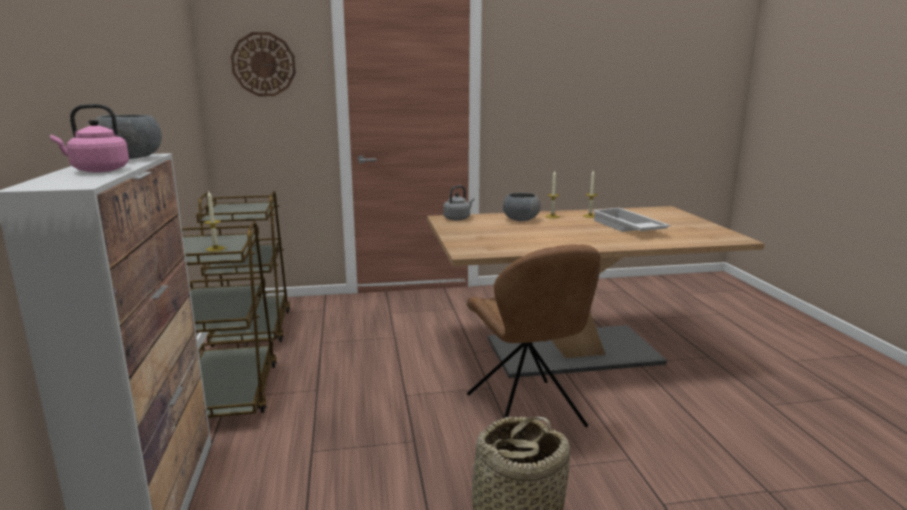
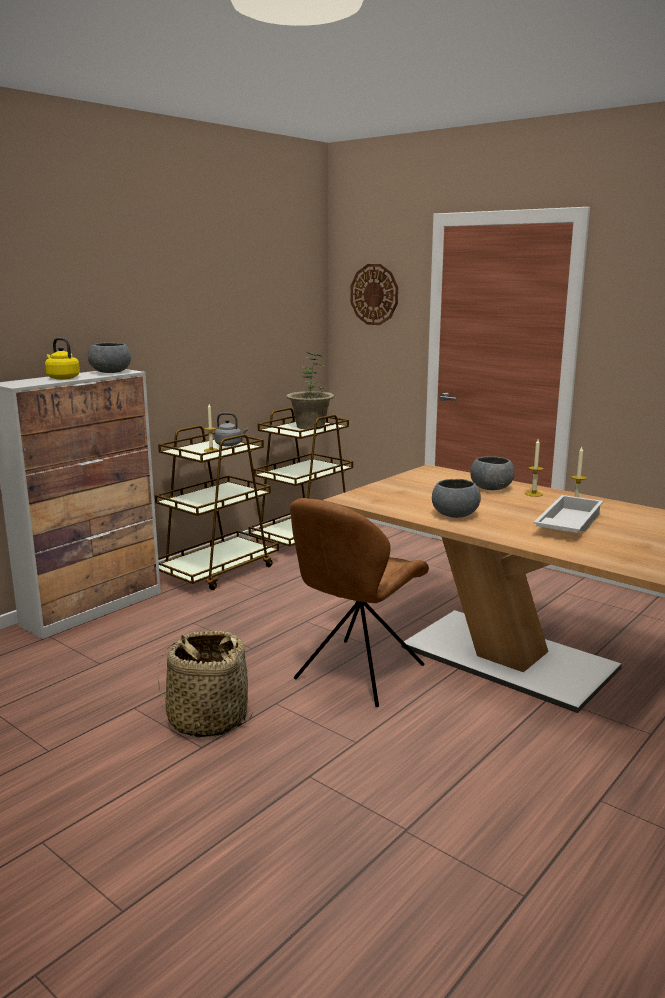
camera: 50 degrees right, 0 degrees up
(97, 170) = (62, 378): pink kettle -> yellow kettle
(244, 208) = (310, 426): none -> potted plant
(458, 218) = (441, 473): grey kettle -> grey kettle (230, 445)
(564, 241) = (455, 515): none -> grey bowl

